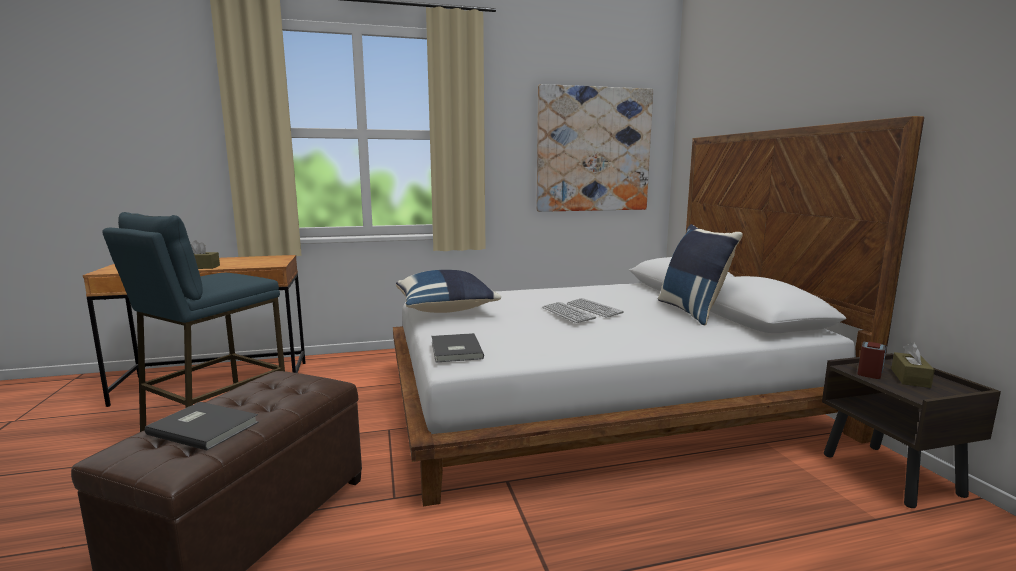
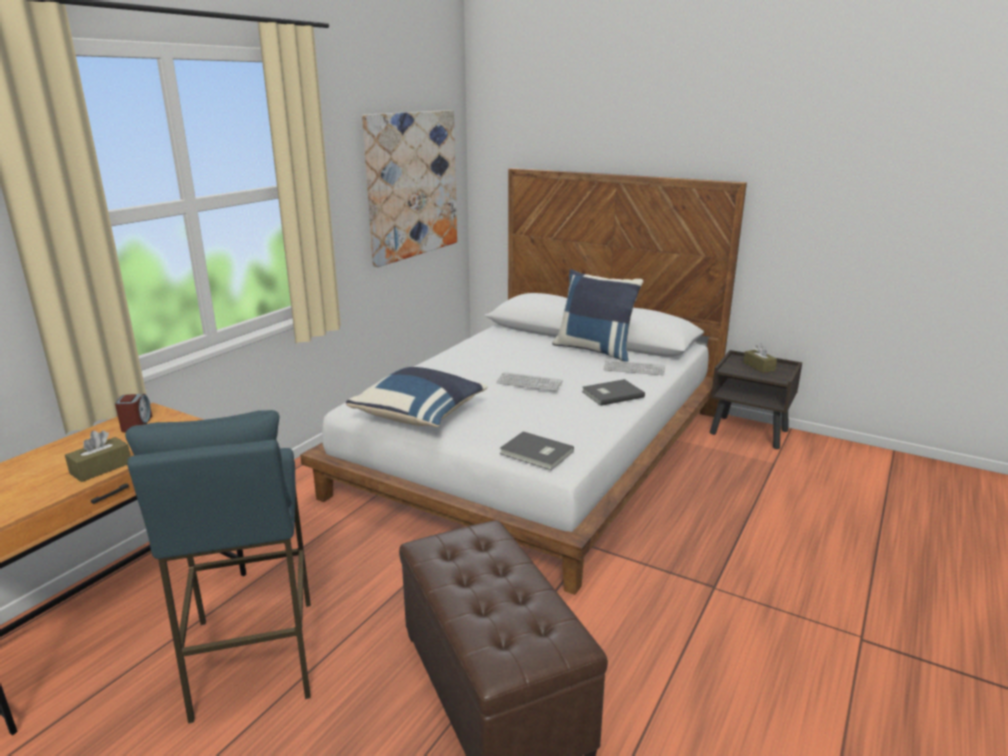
camera: 45 degrees left, 10 degrees up
(204, 427) = (506, 610): grey book -> grey book (611, 394)
(593, 309) = (533, 370): keyboard -> keyboard (634, 369)
(870, 372) = (739, 369): alarm clock -> alarm clock (136, 424)

